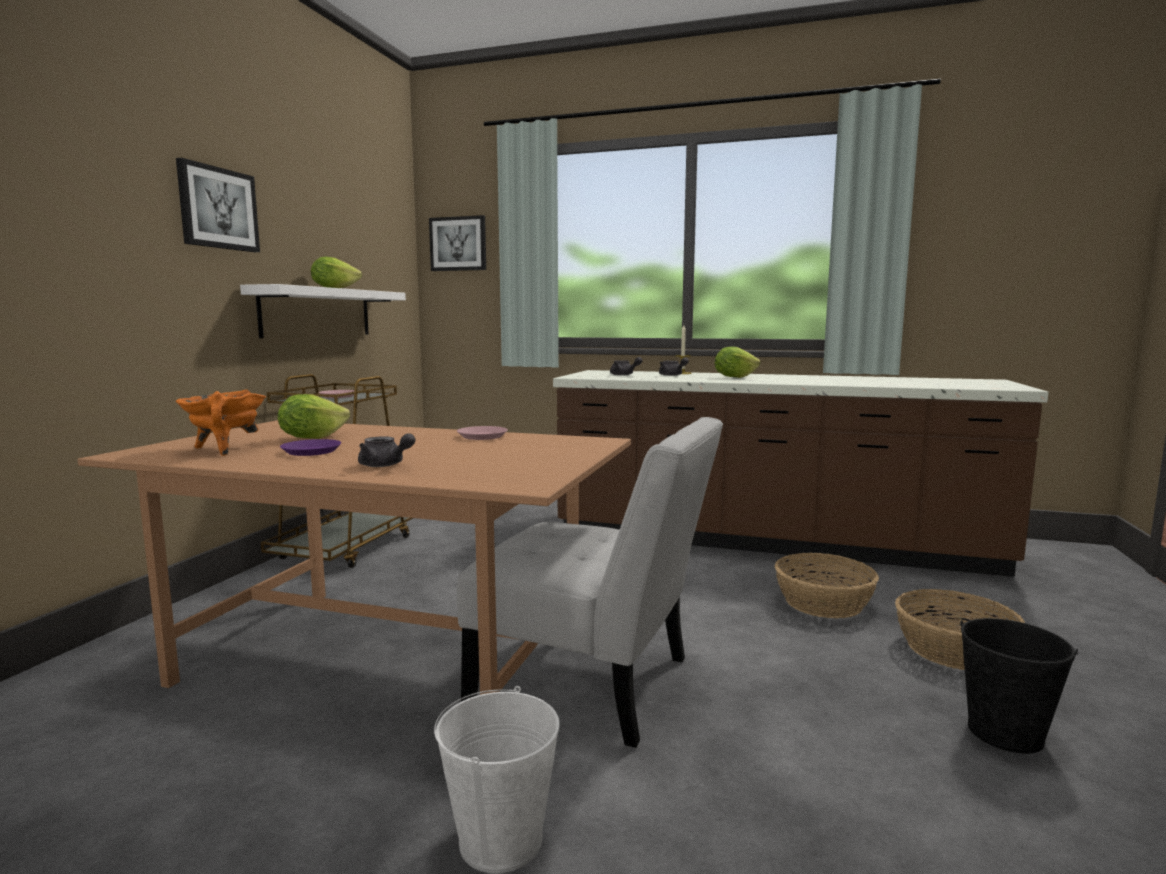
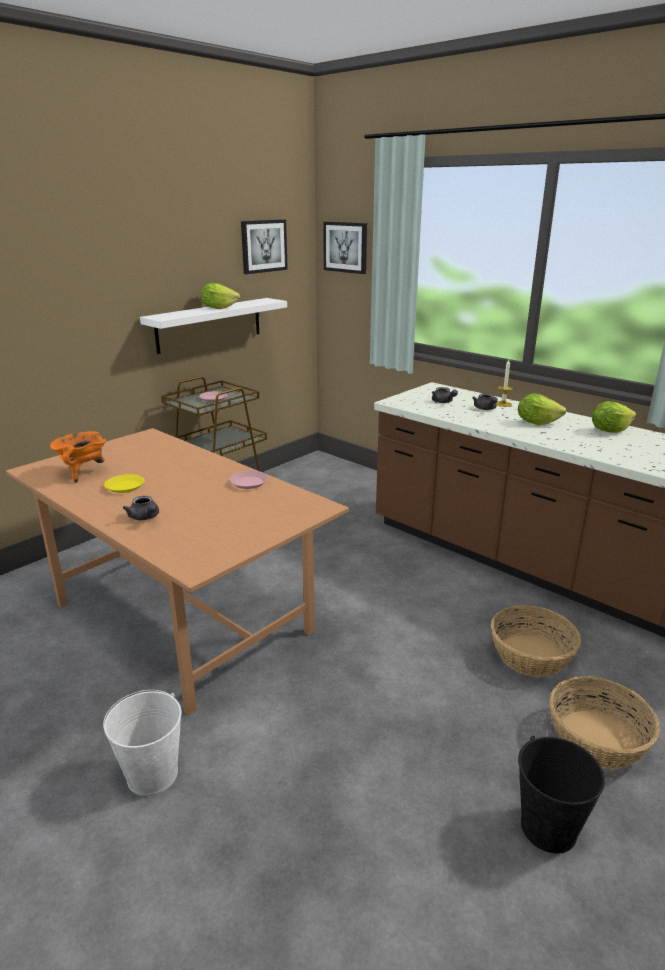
camera: 25 degrees right, 15 degrees up
(218, 208) = (119, 262): picture -> picture (263, 246)
(311, 451) = (125, 486): purple plate -> yellow plate
(312, 438) = (144, 464): lettuce -> lettuce (609, 430)
(593, 684) = (288, 680): white chair -> none

